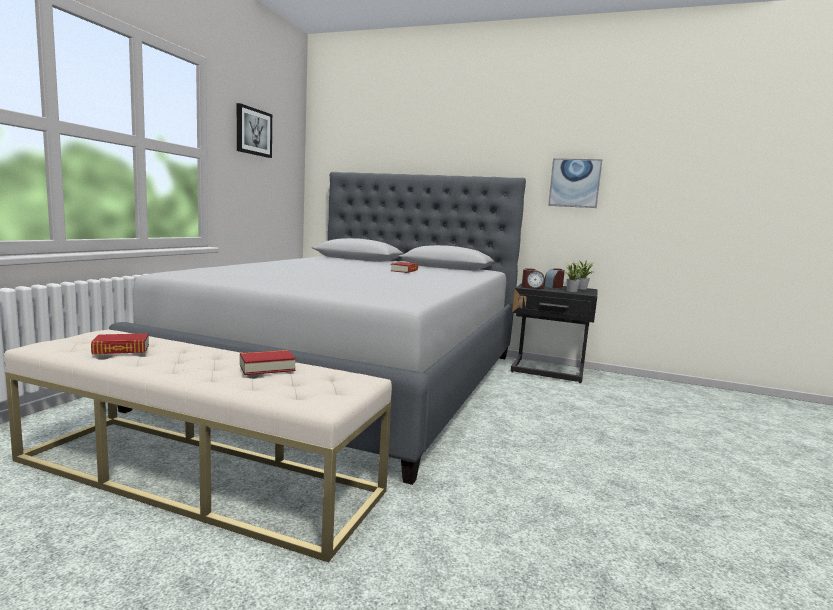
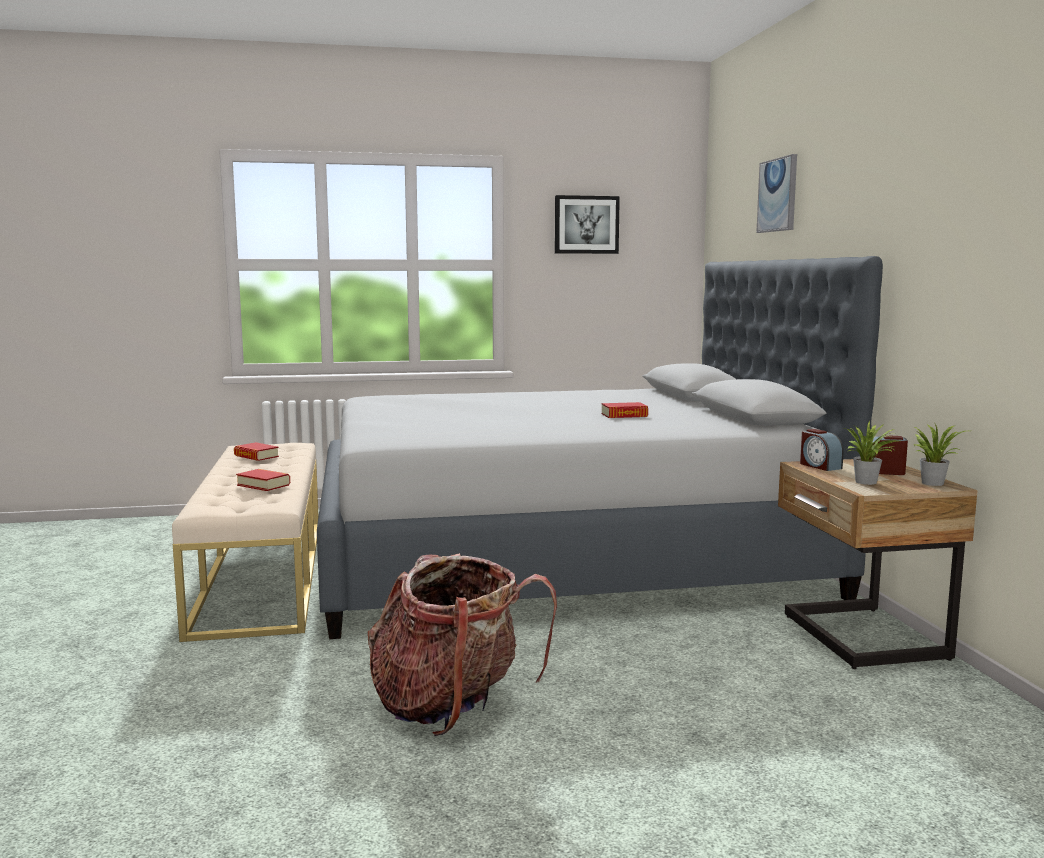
camera: 60 degrees right, 0 degrees up
(548, 371) = (860, 638): black nightstand -> beige nightstand
(574, 183) = (954, 260): picture -> picture (778, 195)
(574, 474) = (453, 707): none -> backpack

